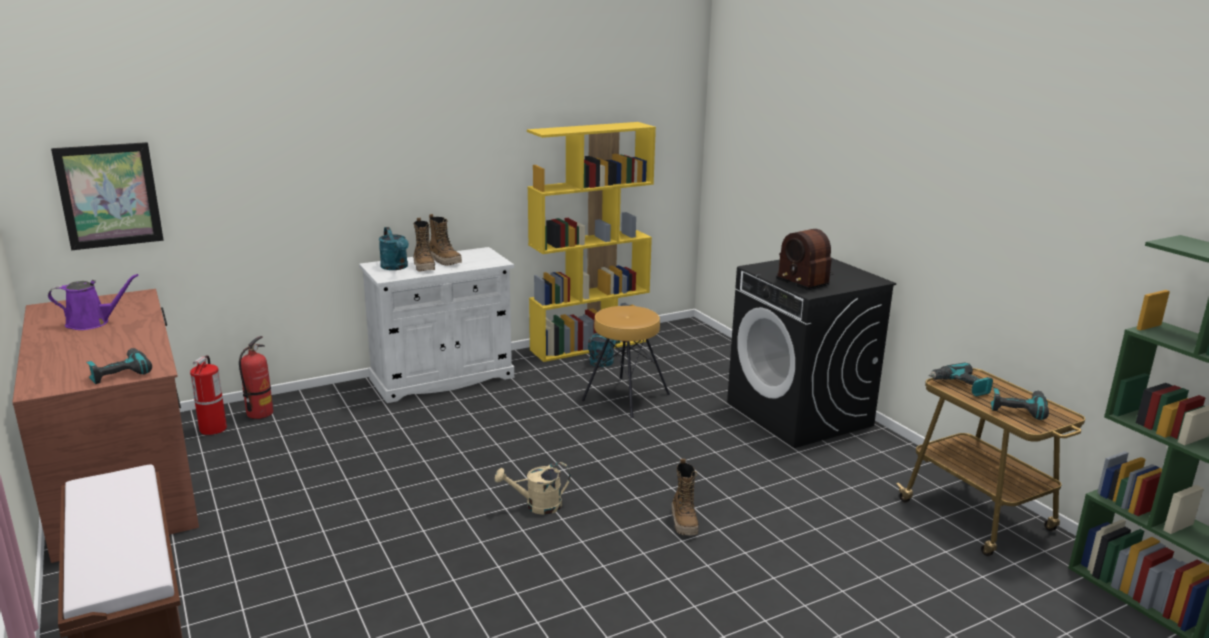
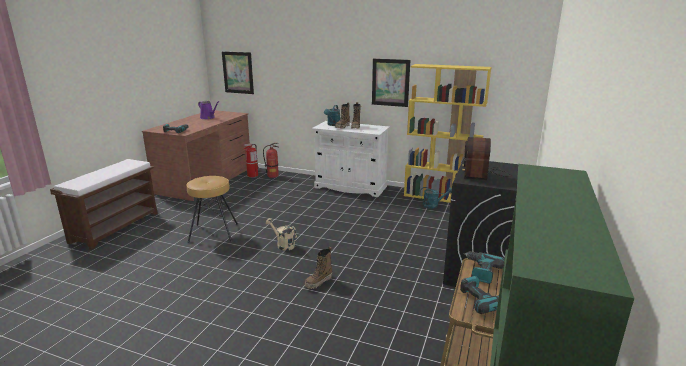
camera: 50 degrees right, 0 degrees up
(482, 167) = (390, 82): none -> picture
(625, 397) = (408, 223): brown stool -> brown stool (213, 232)

